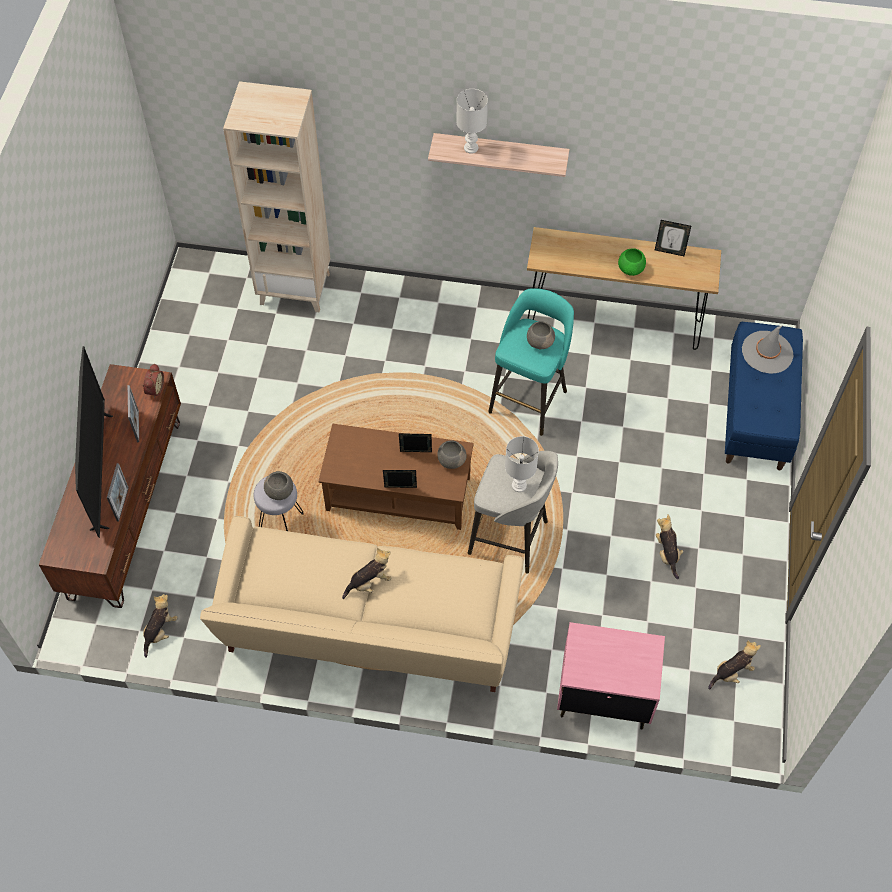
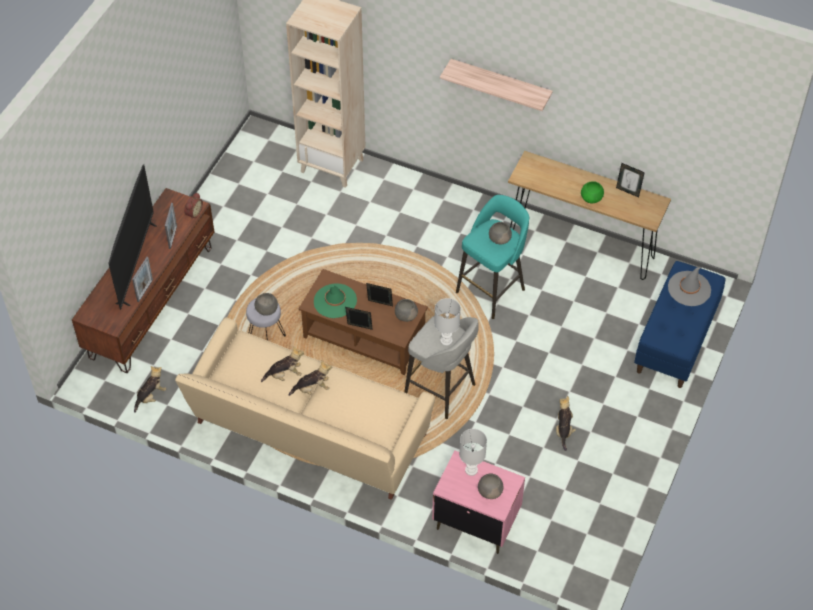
camera: 15 degrees right, 5 degrees down
(360, 461) = (335, 301): none -> green hat
(470, 148) = (475, 75): white table lamp -> white table lamp (470, 470)
(629, 664) = (490, 491): none -> grey bowl
(732, 672) = (584, 529): plush toy -> plush toy (285, 374)

